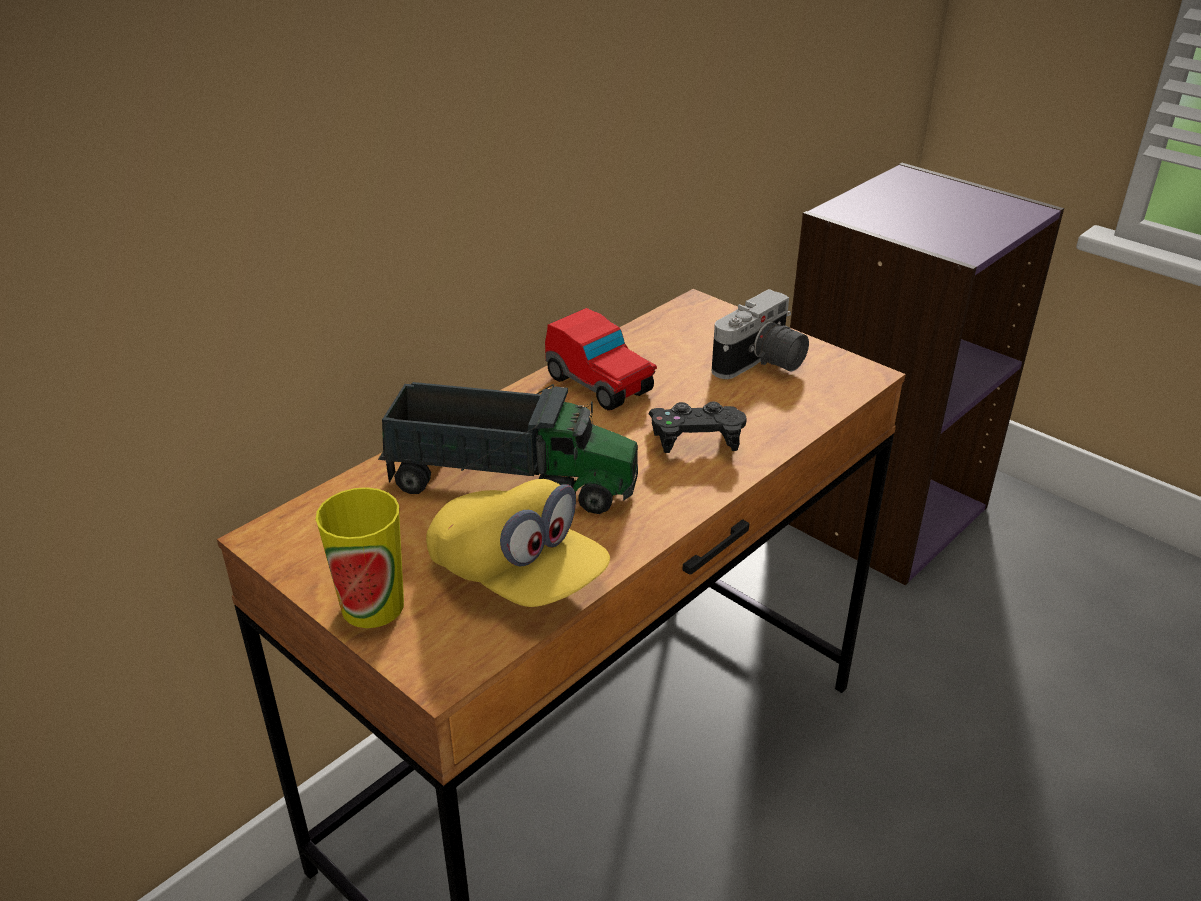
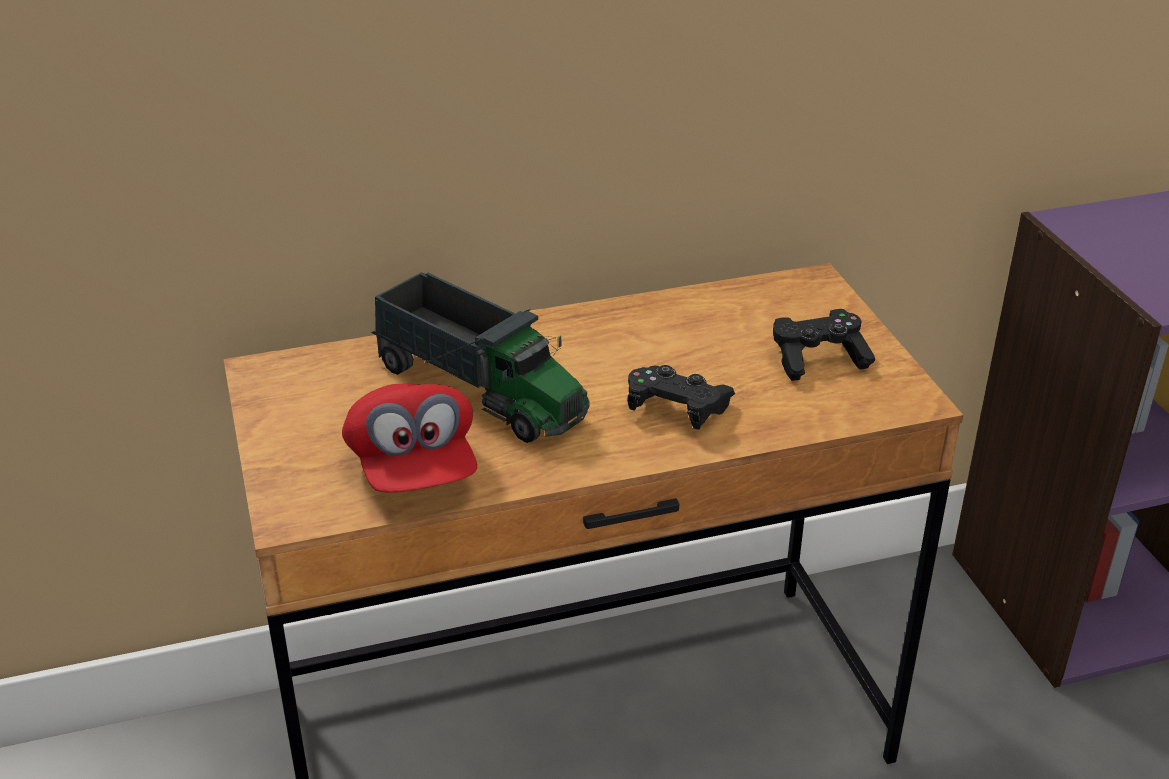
camera: 30 degrees right, 0 degrees up
(372, 606) = (285, 450): cup -> none
(518, 575) = (413, 468): yellow cap -> red cap
(600, 385) = (641, 330): toy car -> none
(762, 365) = (818, 359): camera -> black game controller

